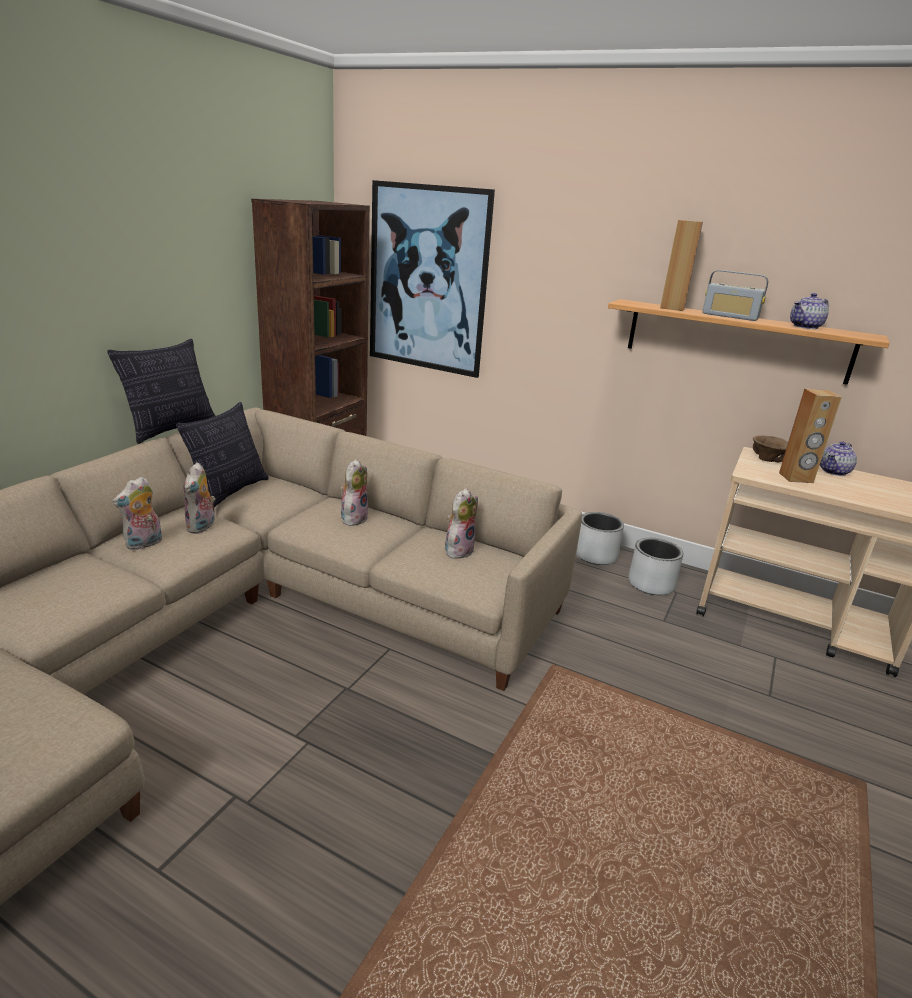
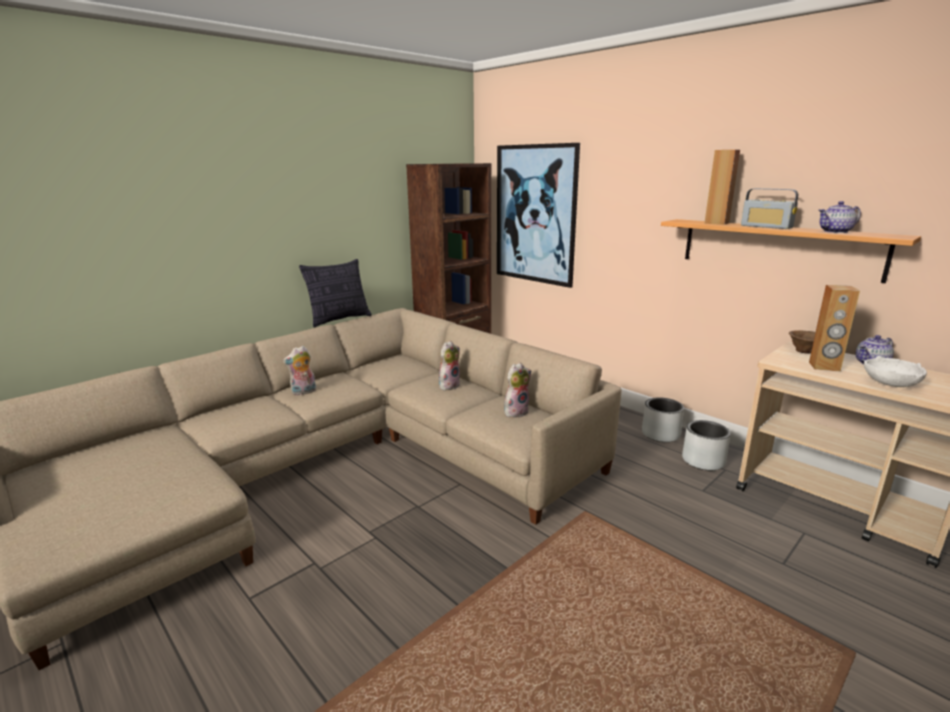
camera: 20 degrees right, 5 degrees down
(202, 527) = (344, 384): plush toy -> none
(229, 492) = (373, 364): pillow -> none
(864, 495) = (891, 383): none -> white bowl

